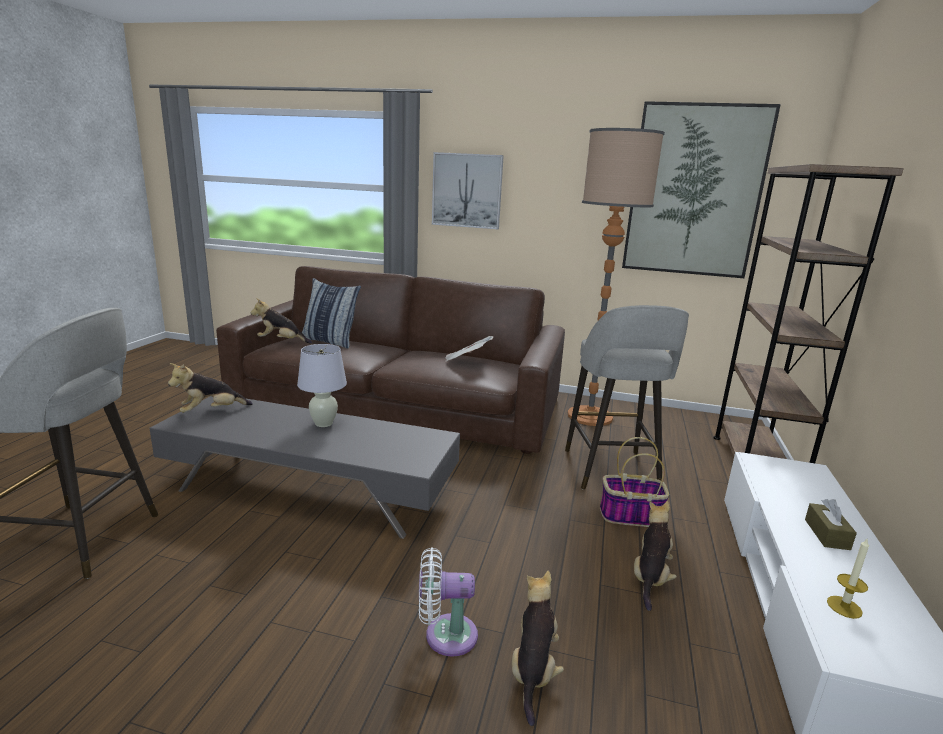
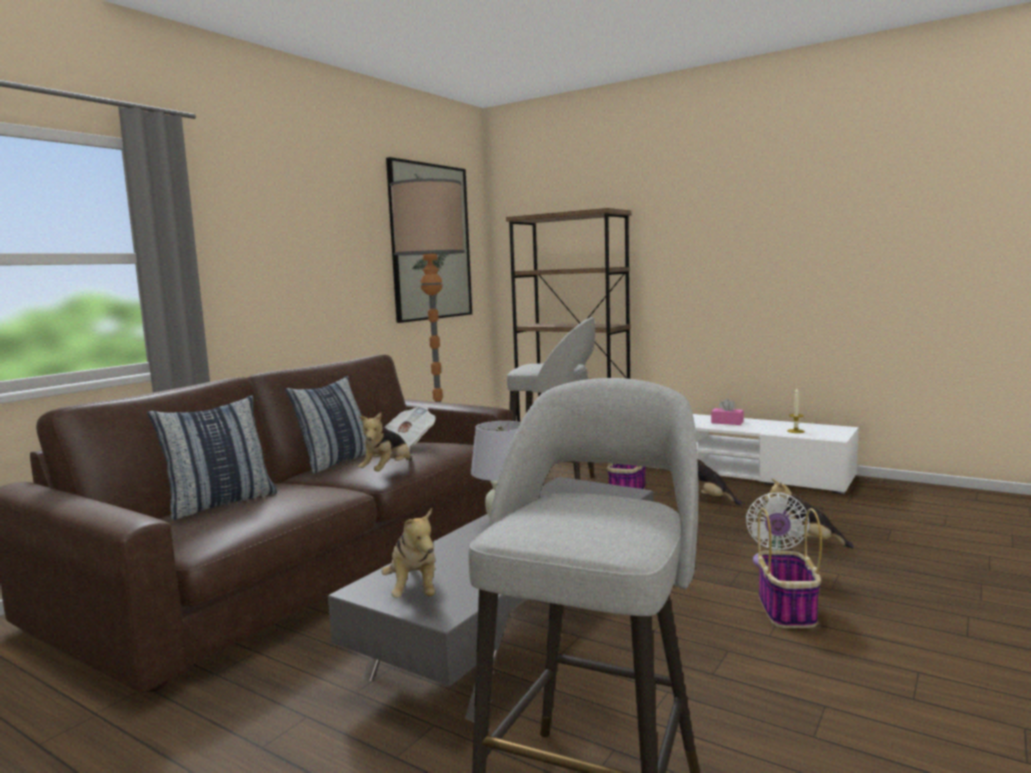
camera: 70 degrees left, 10 degrees down
(281, 341) = (178, 530): plush toy -> plush toy (388, 471)
(324, 638) = (787, 610): none -> basket
(439, 352) = (336, 461): none -> pillow
(467, 190) = (239, 254): picture -> none
(827, 534) = (727, 422): brown tissue box -> pink tissue box

